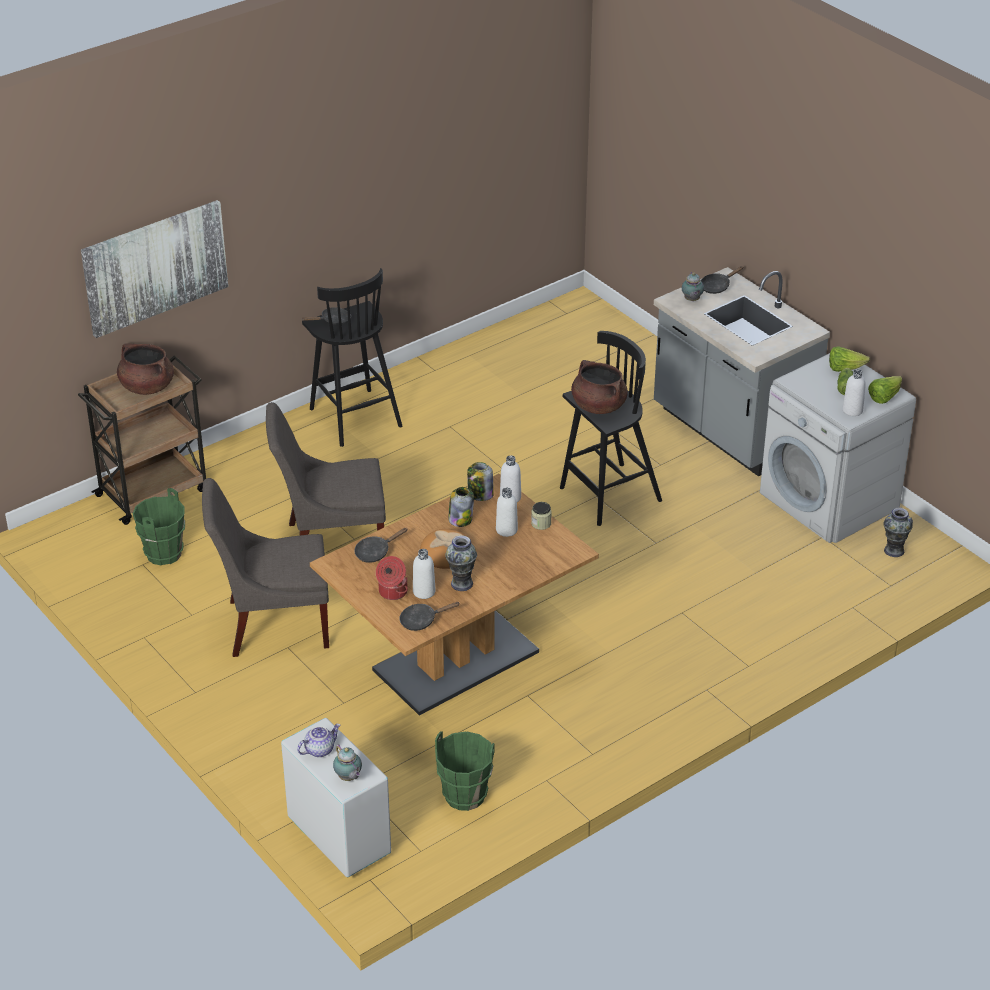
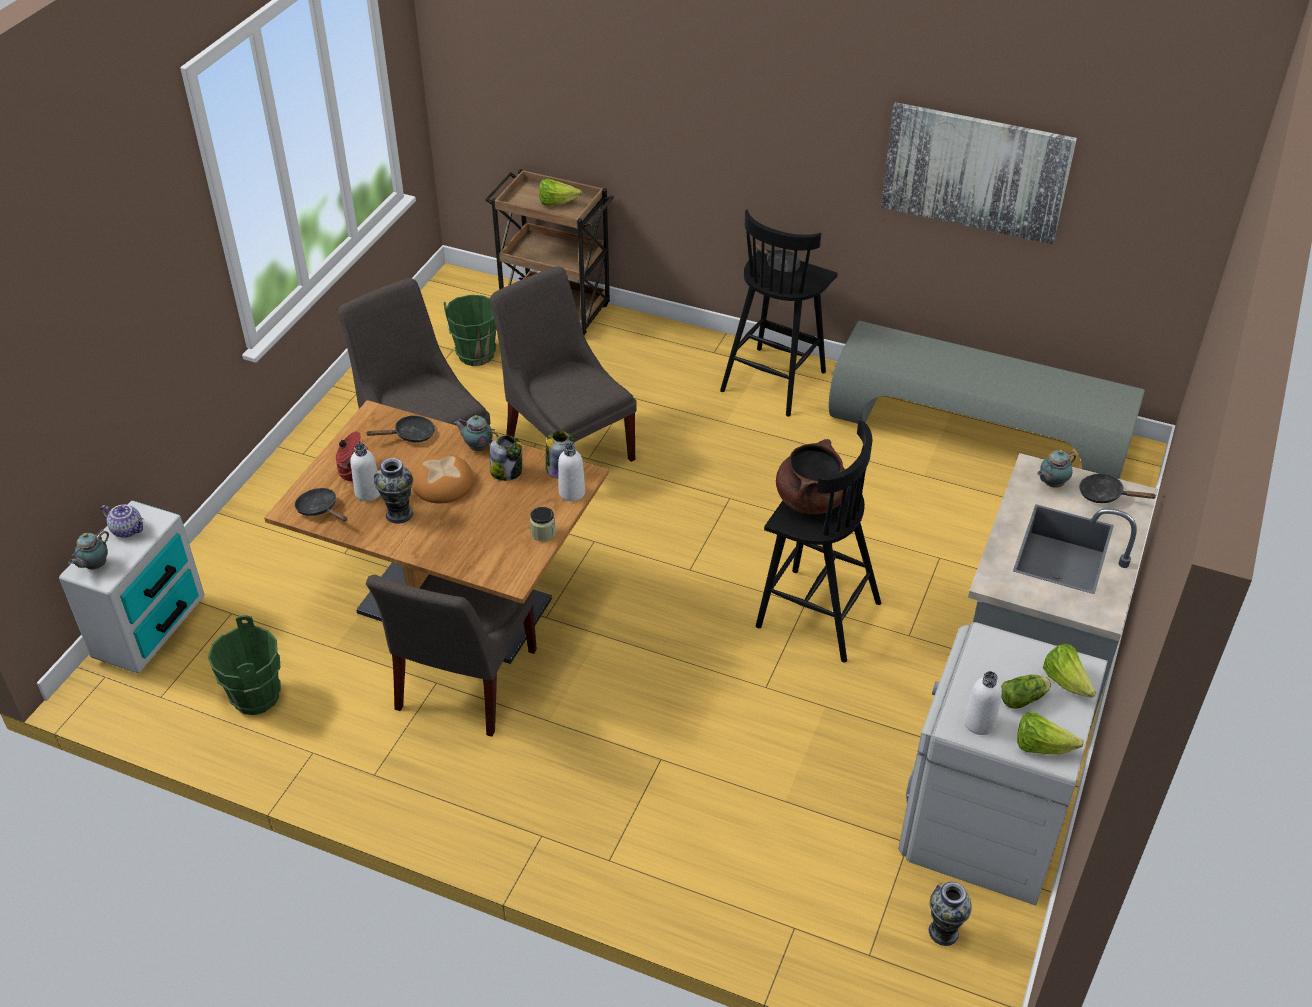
camera: 60 degrees right, 5 degrees up
(146, 387) = (557, 203): brown cooking pot -> lettuce
(155, 267) = (608, 91): picture -> picture (975, 172)
(375, 552) = (410, 435): black frying pan -> black frying pan turned 135 degrees clockwise
(420, 524) = (477, 447): none -> teapot
(498, 352) = (978, 430): none -> grey bench
(506, 530) = (513, 511): white bottle -> none
(540, 682) = (463, 684): none -> grey chair

